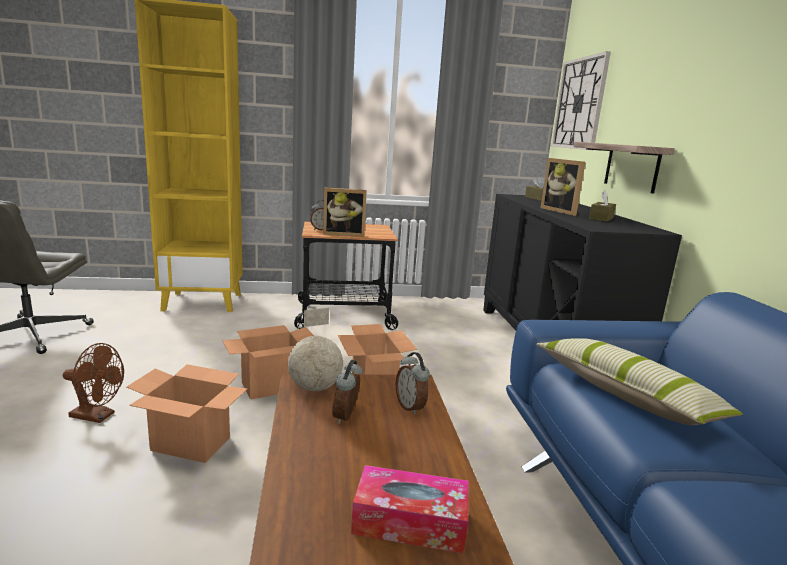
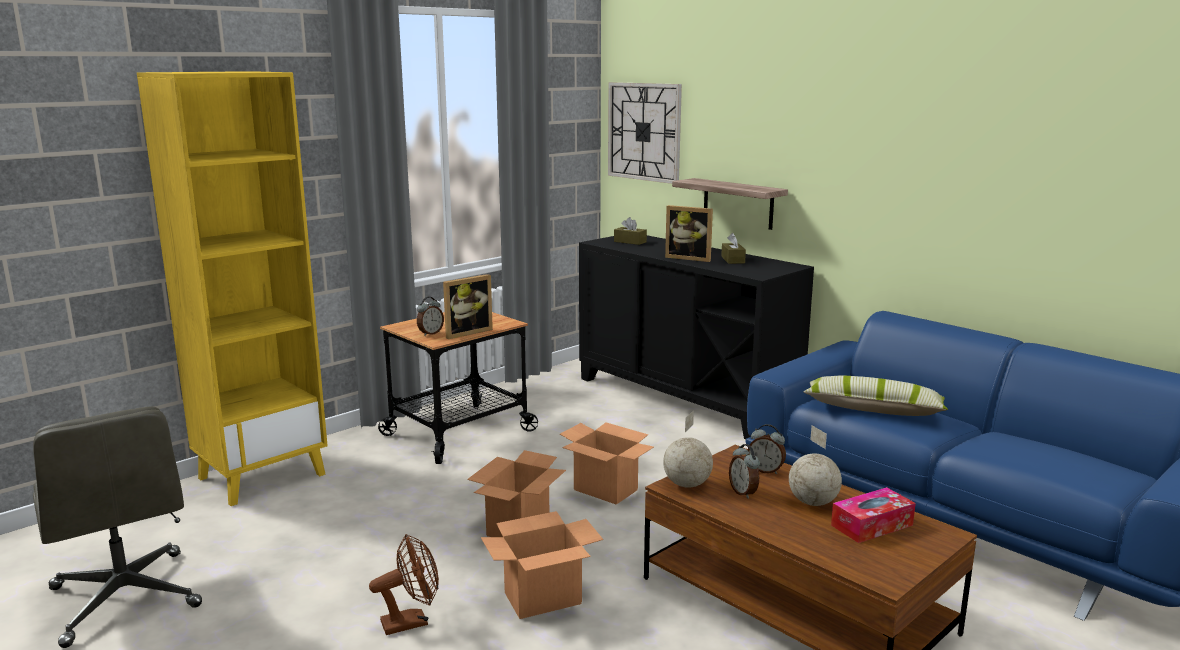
camera: 35 degrees left, 0 degrees up
(395, 459) = (813, 502): none -> globe

